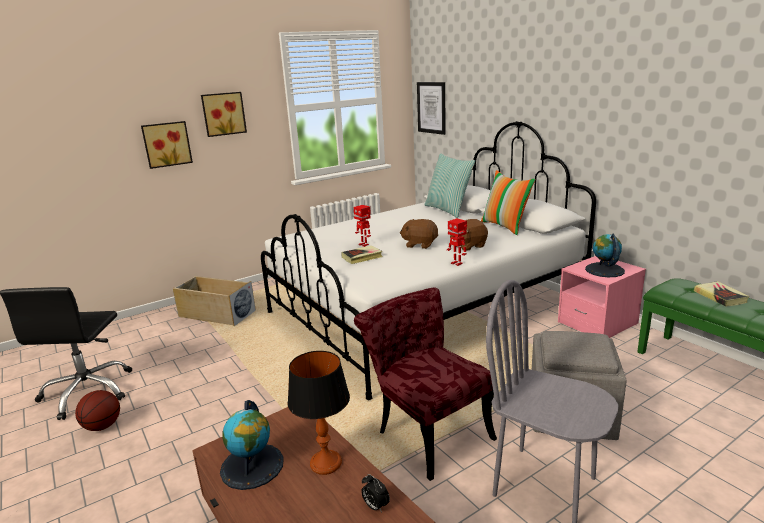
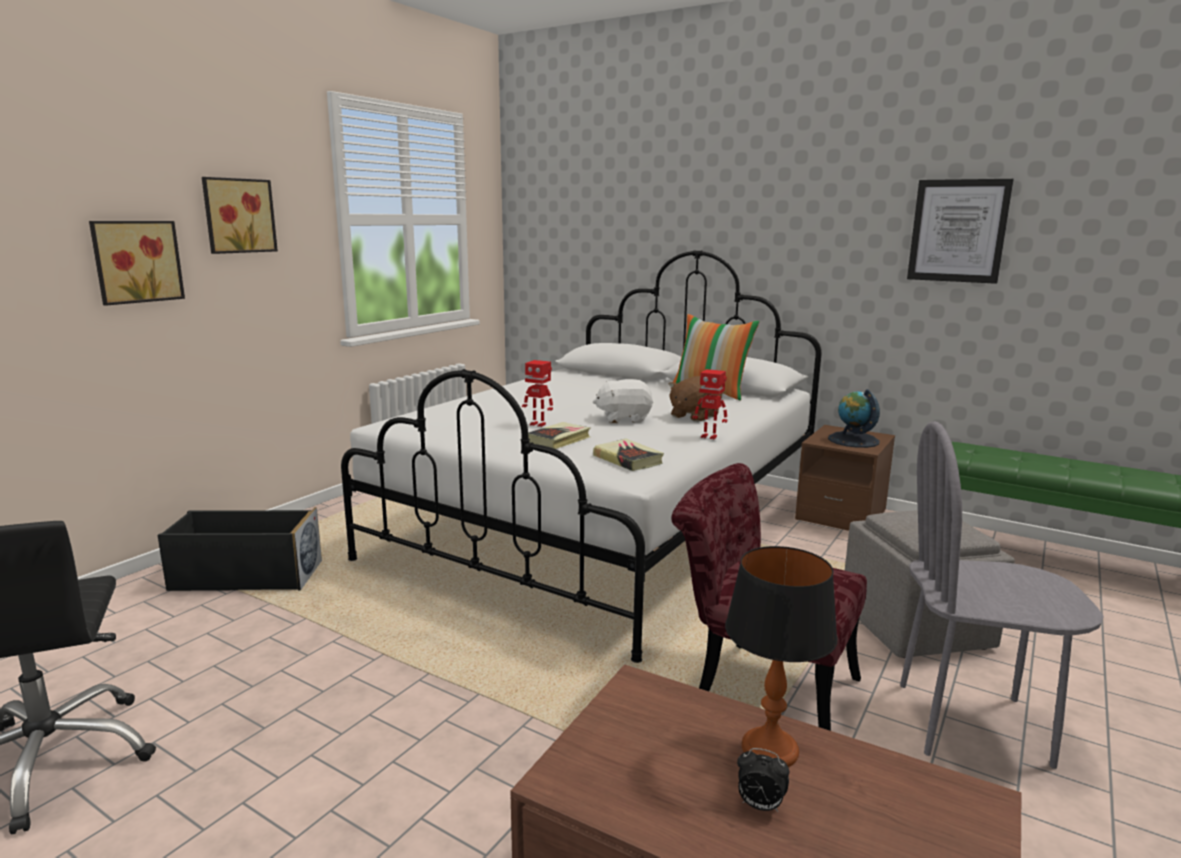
camera: 25 degrees left, 5 degrees down
(102, 426) = (143, 821): basketball -> none
(216, 314) = (245, 576): beige storage box -> black storage box
(252, 466) = (654, 787): globe -> none
(375, 506) = (914, 793): alarm clock -> alarm clock (759, 805)
(420, 244) = (624, 419): brown plush toy -> white plush toy
(431, 107) = (540, 235): picture -> picture (958, 231)
(448, 210) = (605, 378): pillow -> none
(597, 323) = (841, 515): pink nightstand -> brown nightstand
(720, 297) = (1012, 455): book -> book (628, 459)

